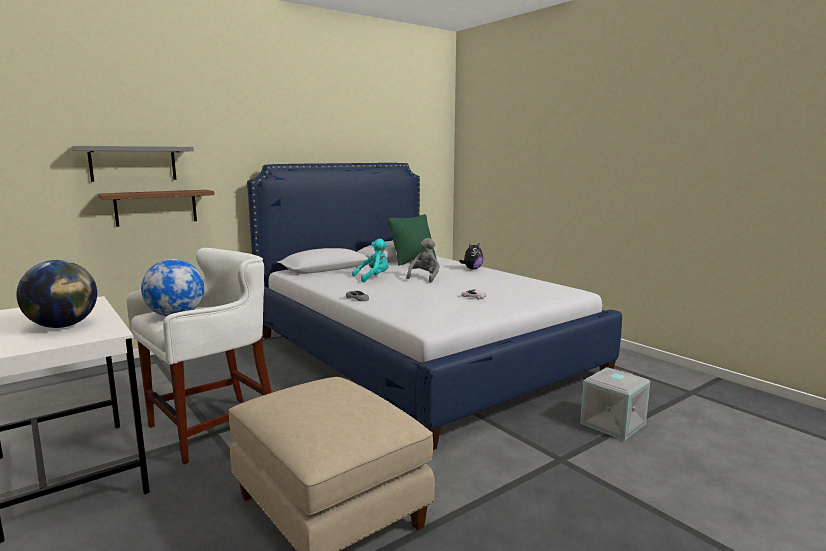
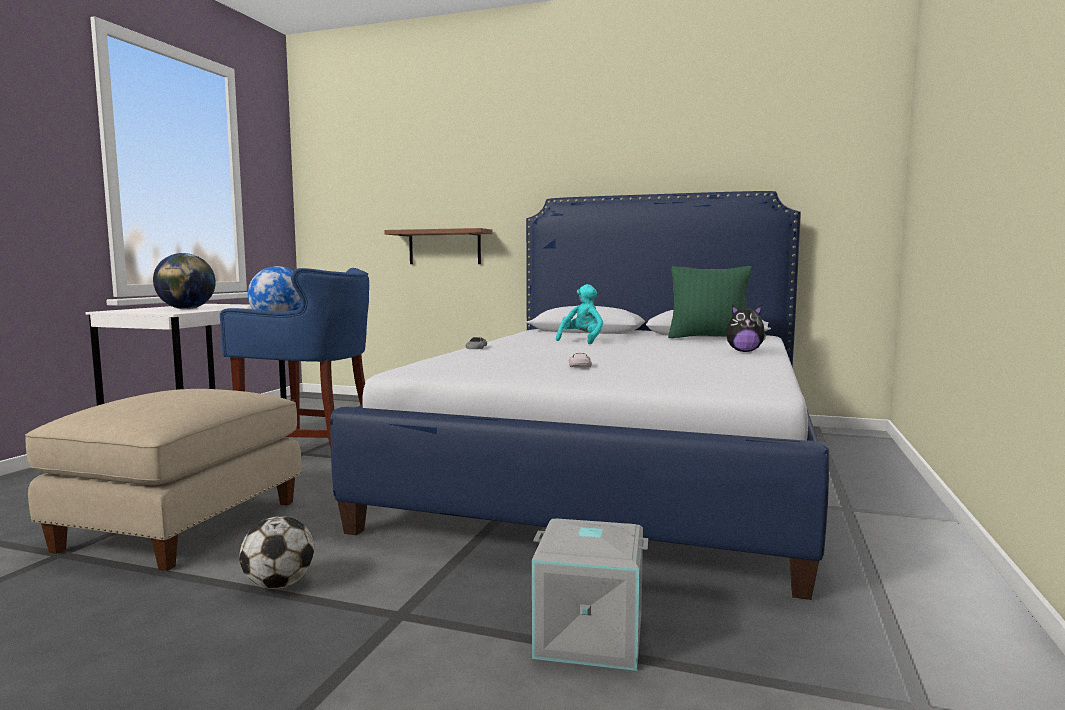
camera: 55 degrees right, 5 degrees down
(133, 163) = (428, 202): grey shelf -> none
(212, 428) = (311, 451): white stool -> blue stool
(373, 278) = (582, 341): turquoise plush toy -> turquoise plush toy turned 90 degrees counterclockwise
(424, 277) = (631, 347): grey plush toy -> none
(491, 487) = (279, 585): none -> football

